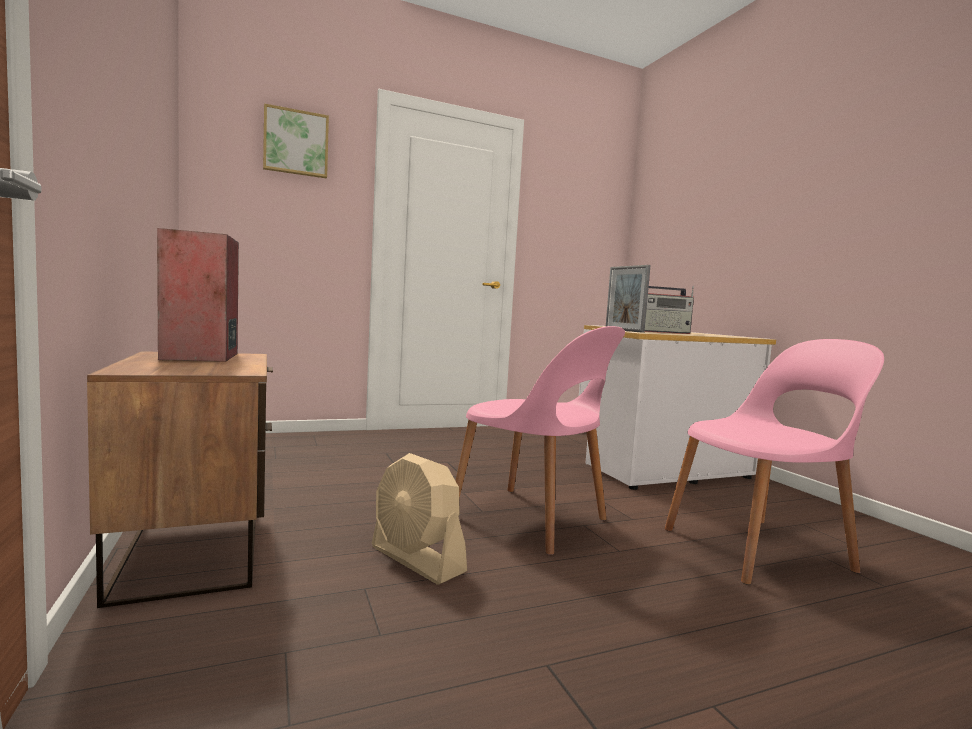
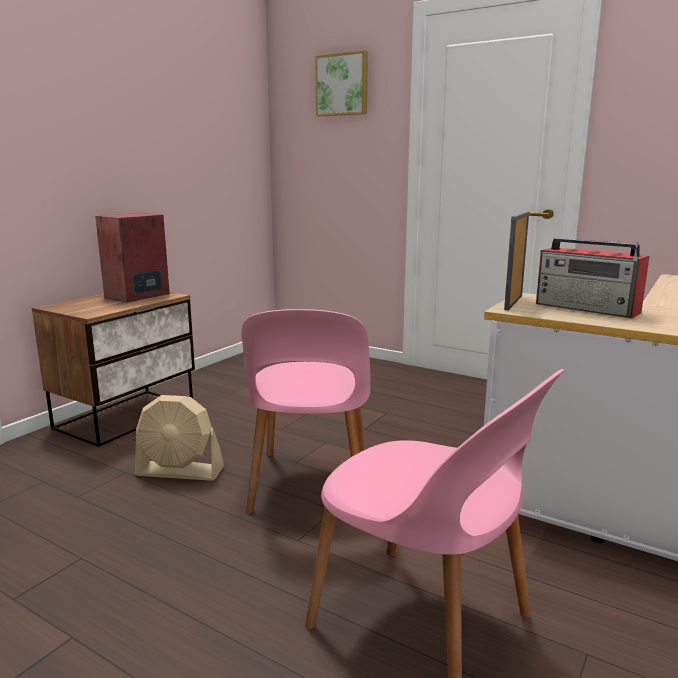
camera: 55 degrees right, 10 degrees up
(417, 559) = (180, 471): beige fan -> beige fan turned 90 degrees counterclockwise

